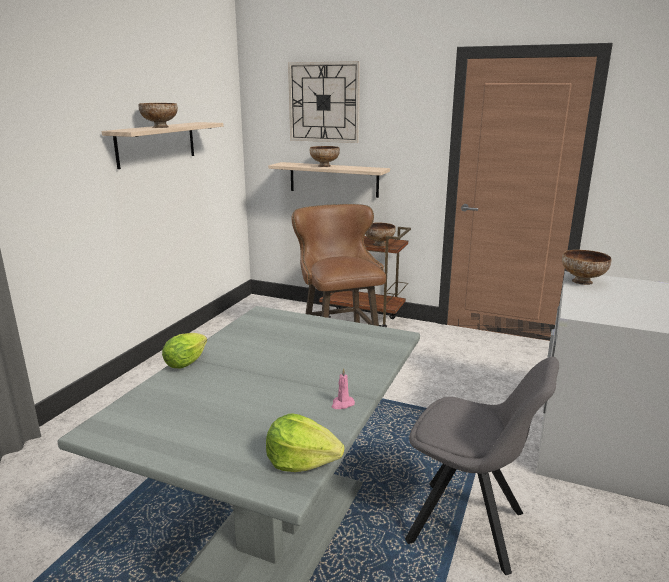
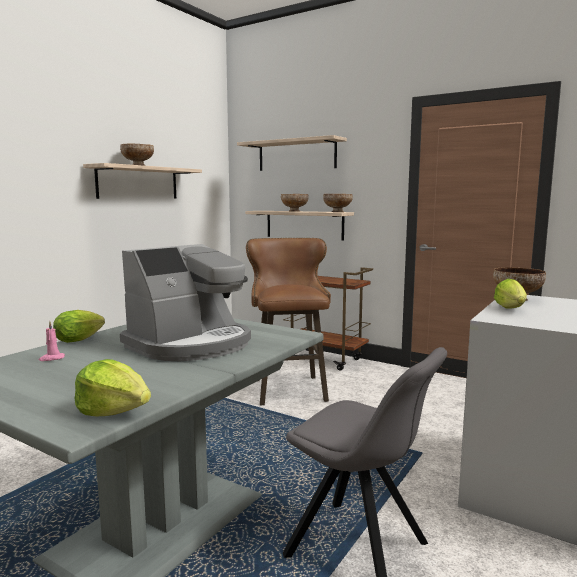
camera: 10 degrees right, 10 degrees down
(306, 361) = (191, 344): none -> coffee machine
(324, 102) = (296, 155): wall clock -> shelf
(342, 404) = (196, 374): pink candle -> pink candle (51, 358)
(378, 244) = (339, 282): bowl -> bowl (337, 212)
(586, 298) = (511, 309): none -> lettuce

